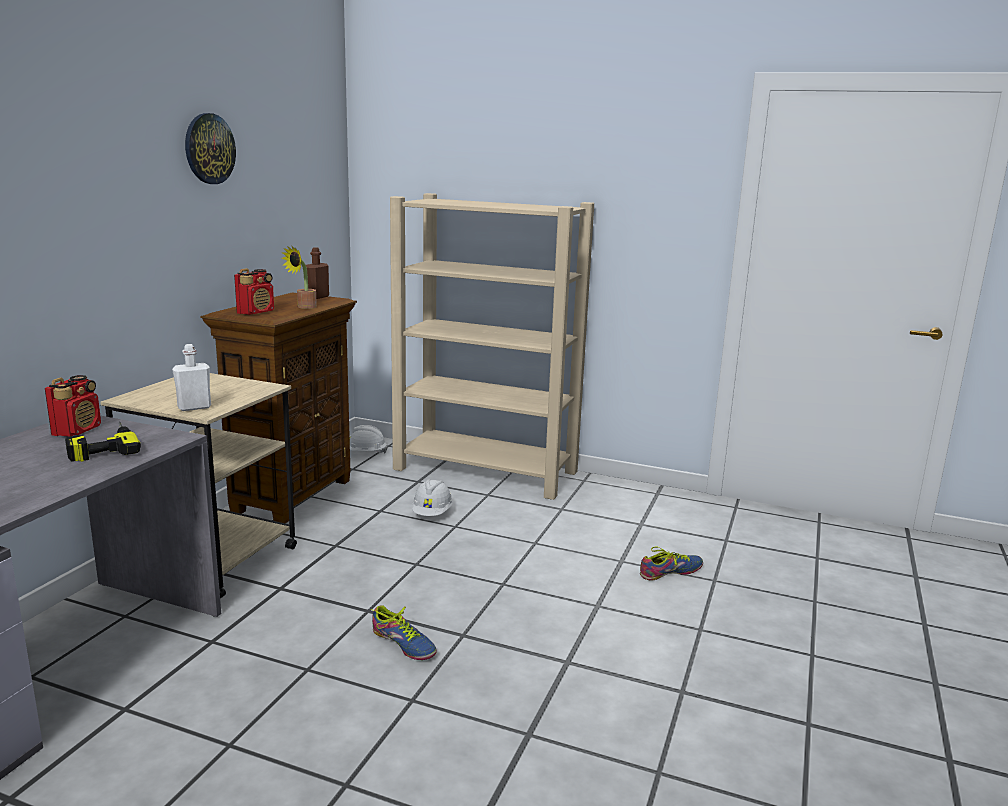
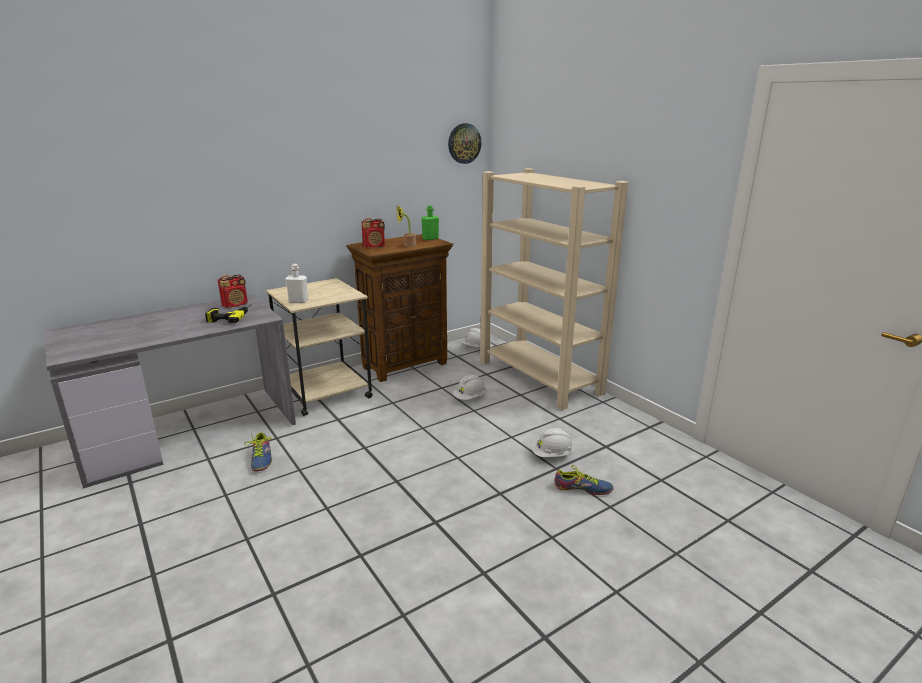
camera: 35 degrees right, 5 degrees up
(209, 149) = (358, 140): wall clock -> wall clock (464, 143)
(317, 297) = (430, 239): brown bottle -> green bottle
(404, 643) = (360, 474): shoe -> shoe (261, 458)
(601, 549) = (552, 455): none -> white hard hat

